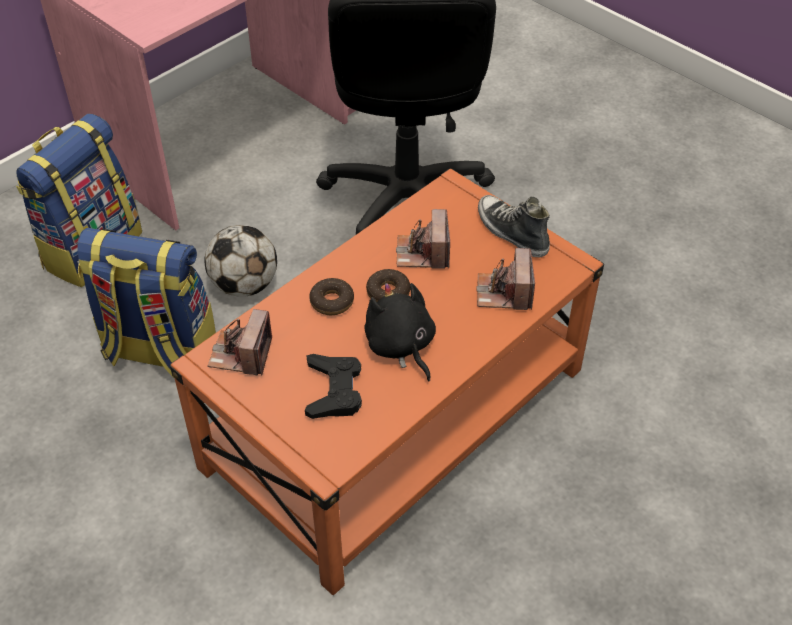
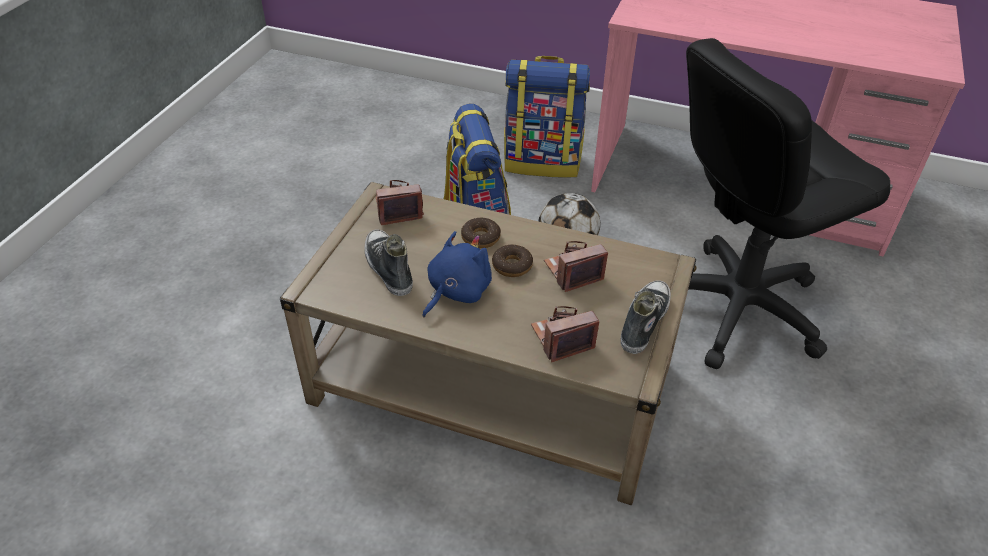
camera: 65 degrees right, 5 degrees down
(334, 390) = (388, 268): black game controller -> shoe
(395, 419) = (491, 384): orange coffee table -> beige coffee table
(401, 346) = (456, 291): black plush toy -> blue plush toy

